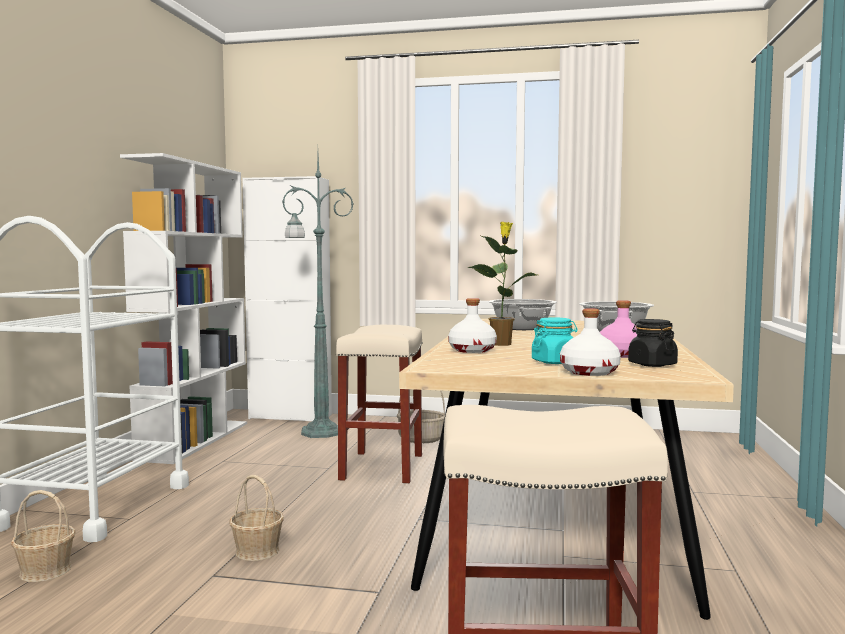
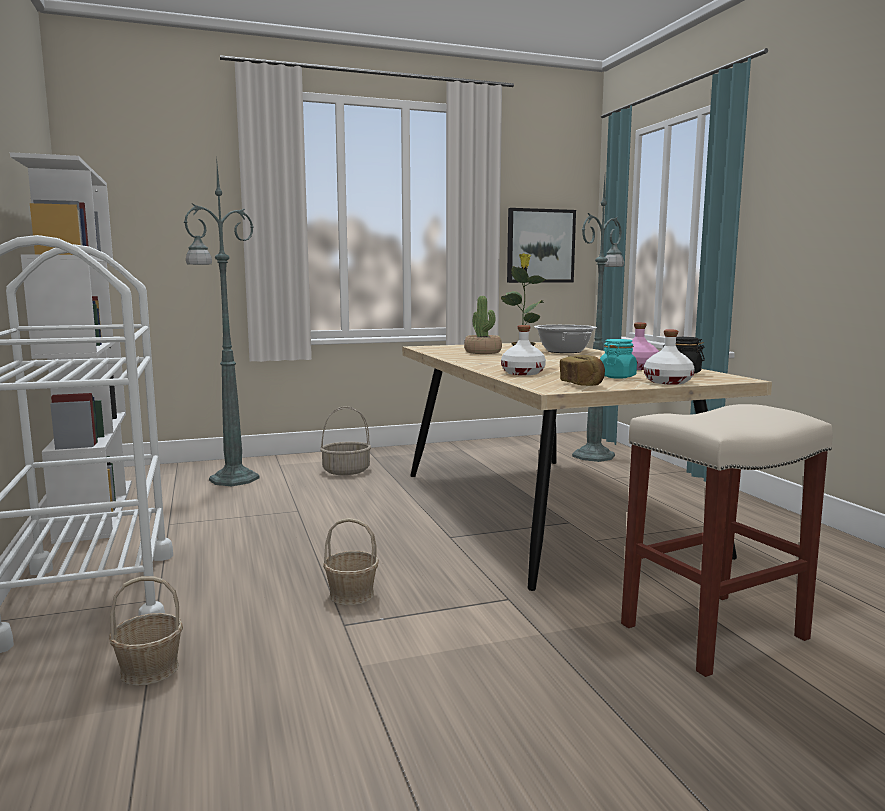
camera: 30 degrees left, 5 degrees up
(290, 416) = (172, 469): white cabinet -> none
(382, 466) = (348, 500): beige stool -> none
(481, 366) = (582, 384): none -> bread
(522, 328) = (483, 352): cooking pot -> potted plant
(678, 213) = (540, 246): none -> picture
(709, 463) = (595, 455): none -> green floor lamp

